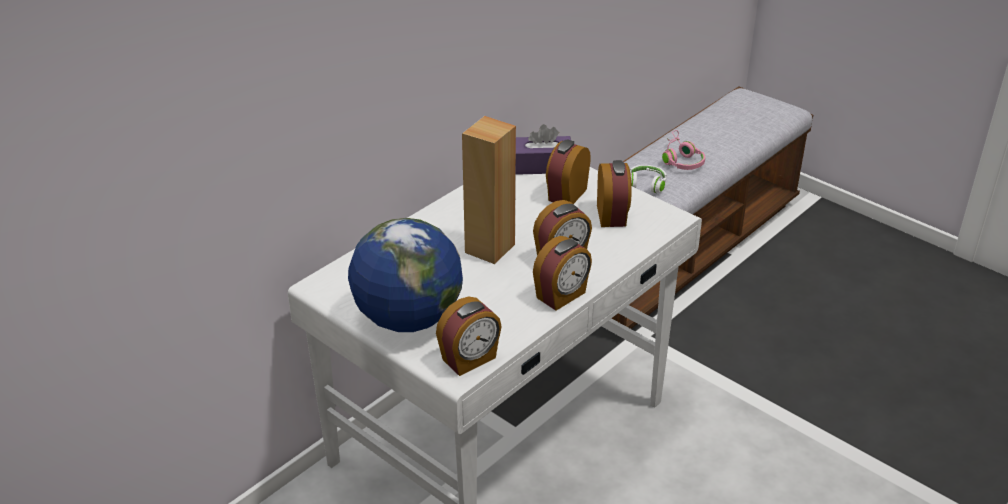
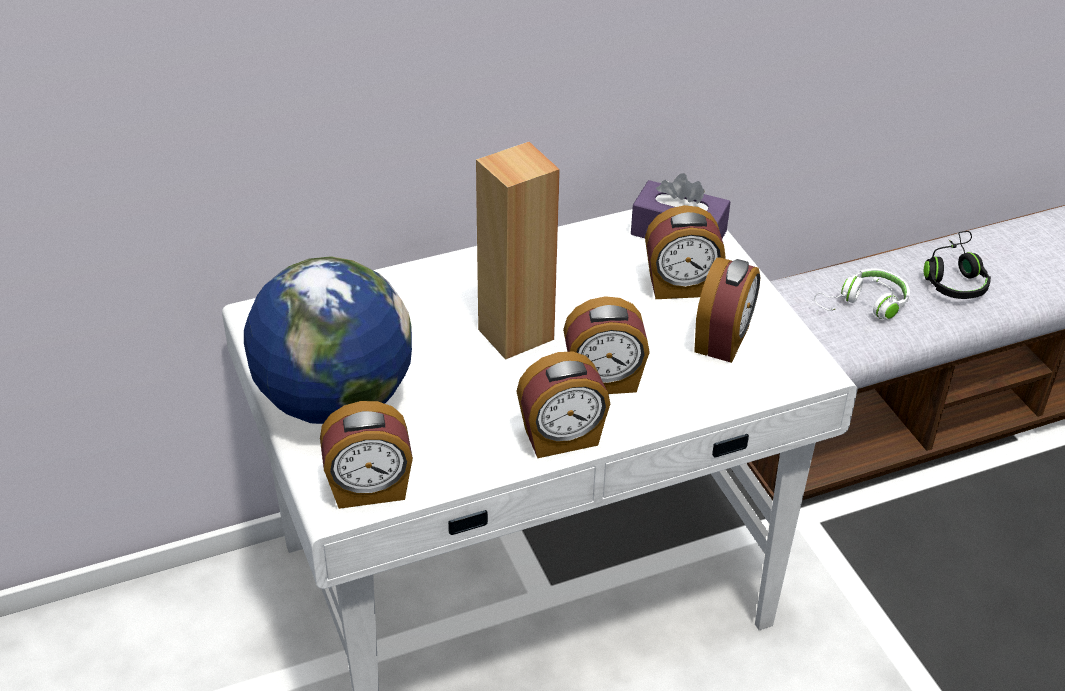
camera: 25 degrees right, 5 degrees up
(566, 194) = (680, 287): alarm clock -> alarm clock turned 150 degrees counterclockwise
(680, 159) = (954, 278): pink headphones -> black headphones

